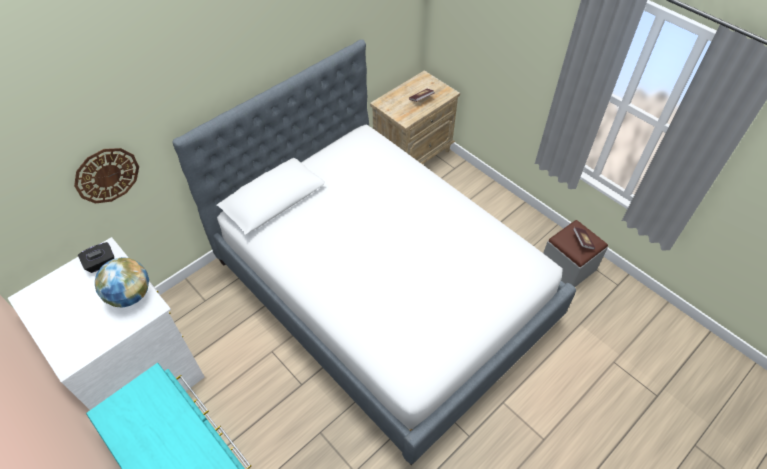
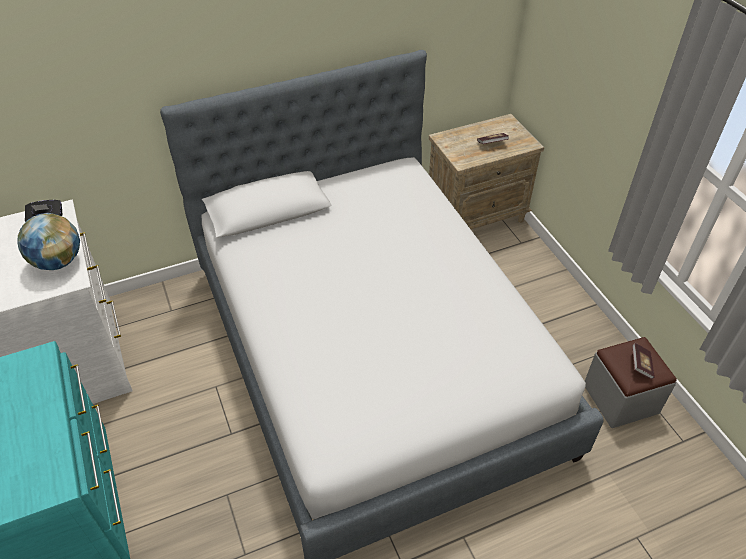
camera: 20 degrees right, 5 degrees down
(107, 175) = (81, 128): wall clock -> none

